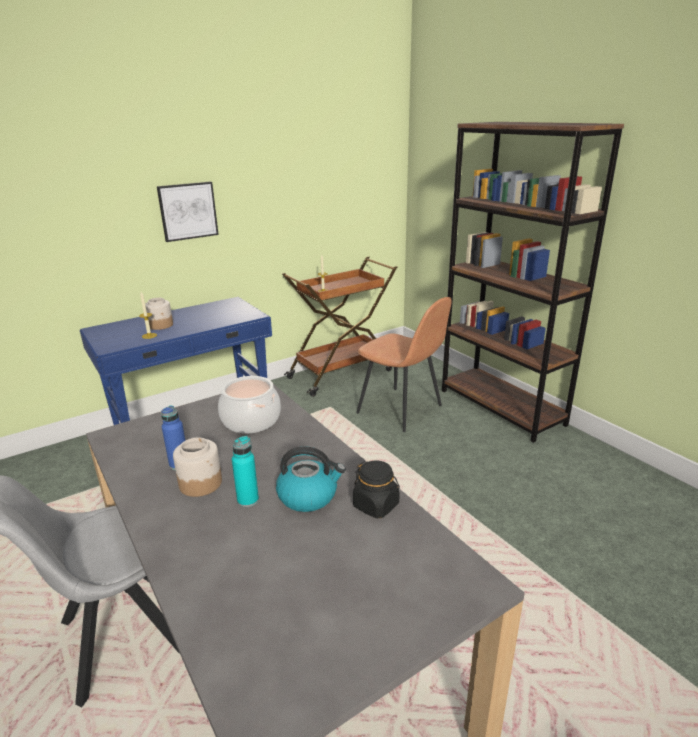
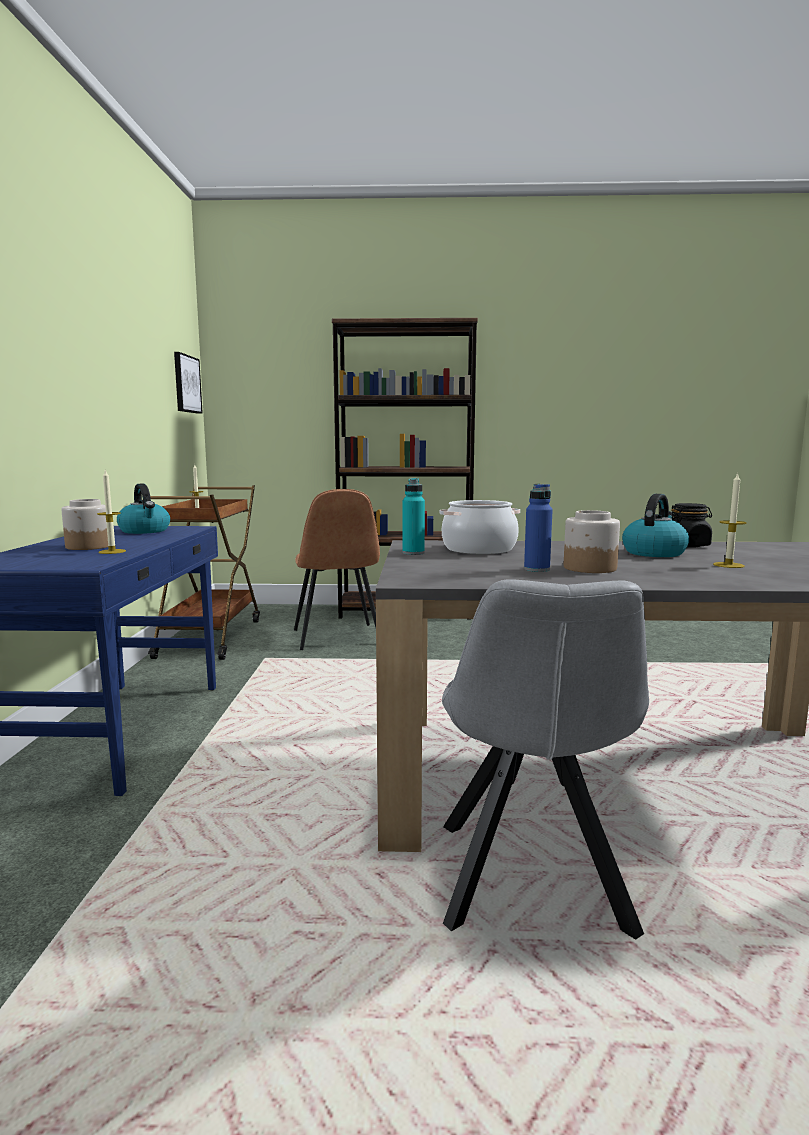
camera: 55 degrees left, 15 degrees down
(188, 211) = (49, 378): picture -> picture (186, 384)
(225, 312) = (145, 531): none -> kettle
(248, 500) = (641, 562): turquoise bottle -> turquoise bottle (413, 553)
(269, 548) = (728, 565): none -> candle
(401, 410) = (337, 637): brown chair -> brown chair turned 90 degrees clockwise

